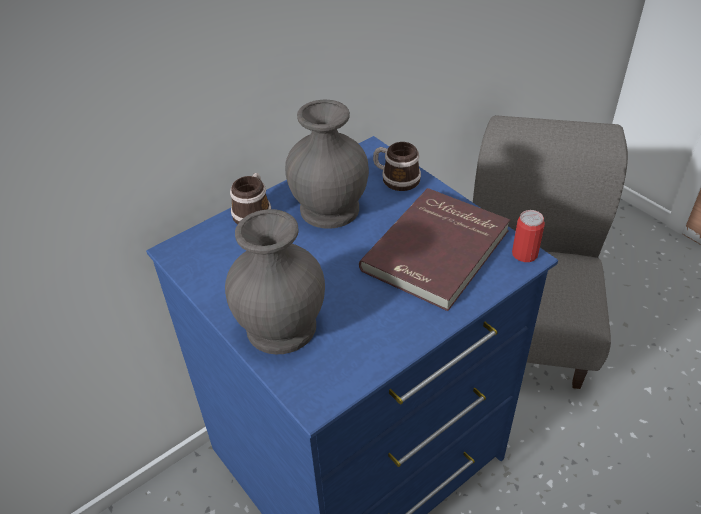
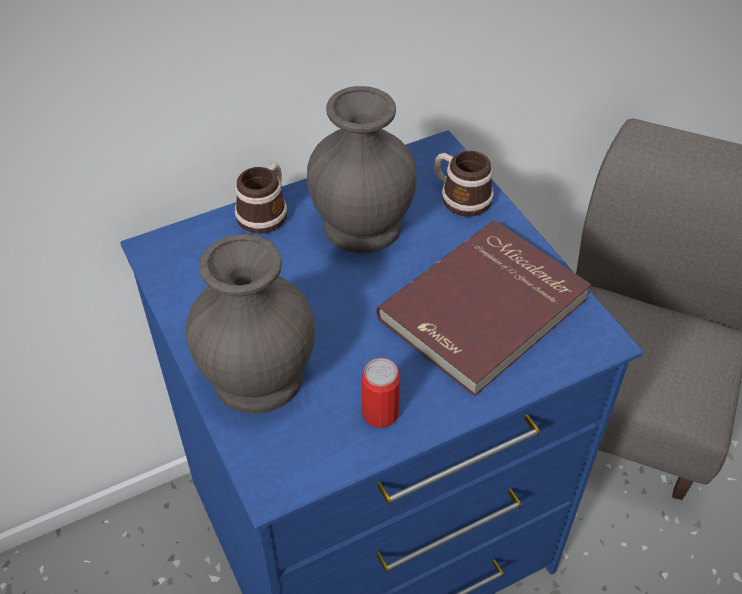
camera: 10 degrees right, 5 degrees up
(524, 254) = (599, 335): can -> can (380, 413)

